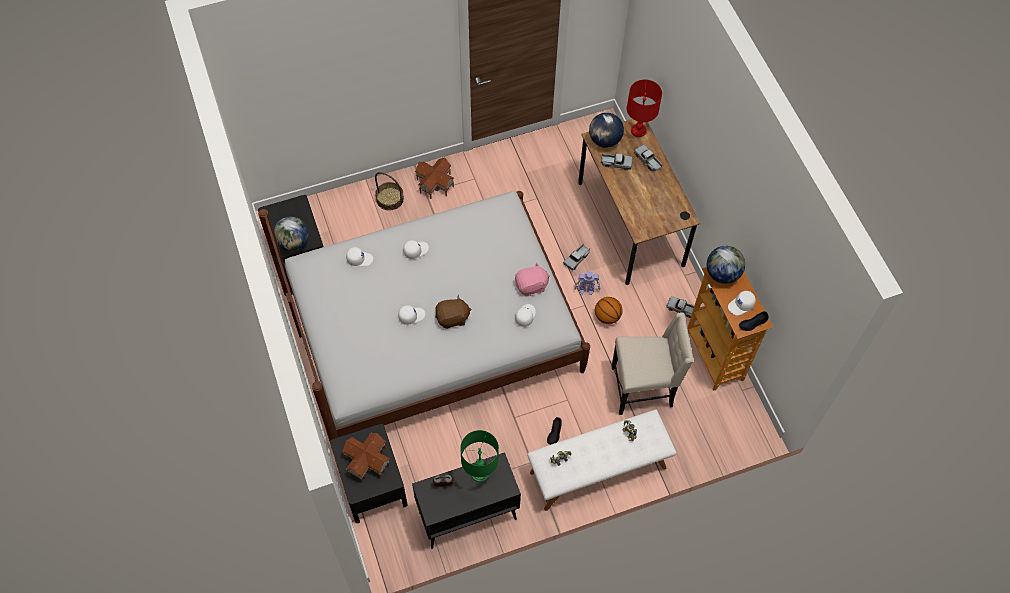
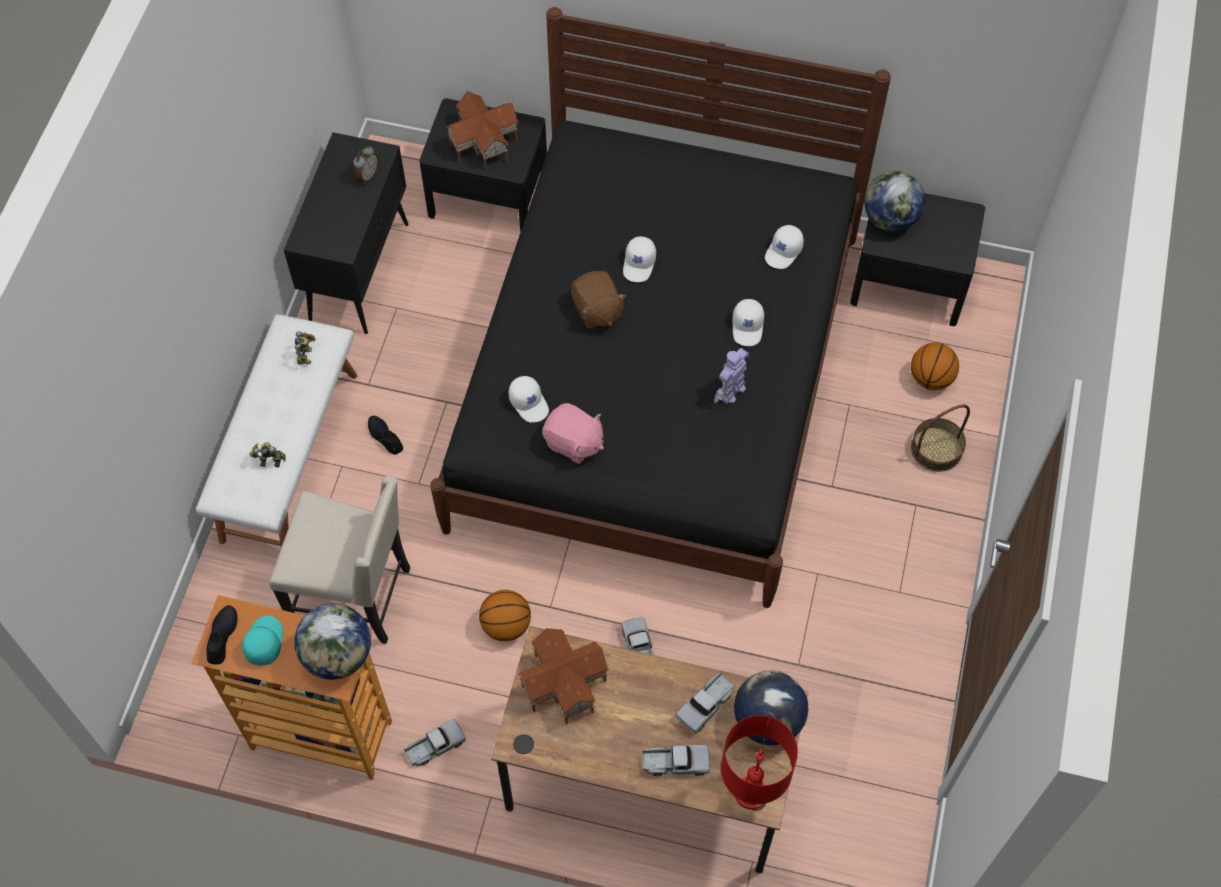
camera: 125 degrees right, 0 degrees up
(351, 219) = (930, 378): none -> basketball
(433, 331) = (657, 379): white bed -> black bed
(435, 183) = (928, 529): toy house -> toy house (565, 684)
(452, 318) = (597, 310): brown plush toy -> brown plush toy turned 45 degrees counterclockwise
(480, 474) = (347, 221): green table lamp -> none
(531, 286) = (573, 443): pink plush toy -> pink plush toy turned 75 degrees counterclockwise
(587, 290) = (573, 627): toy robot -> toy robot (730, 391)
(643, 388) = (355, 596): beige chair -> beige chair turned 105 degrees counterclockwise
(741, 305) = (263, 642): white cap -> turquoise cap

